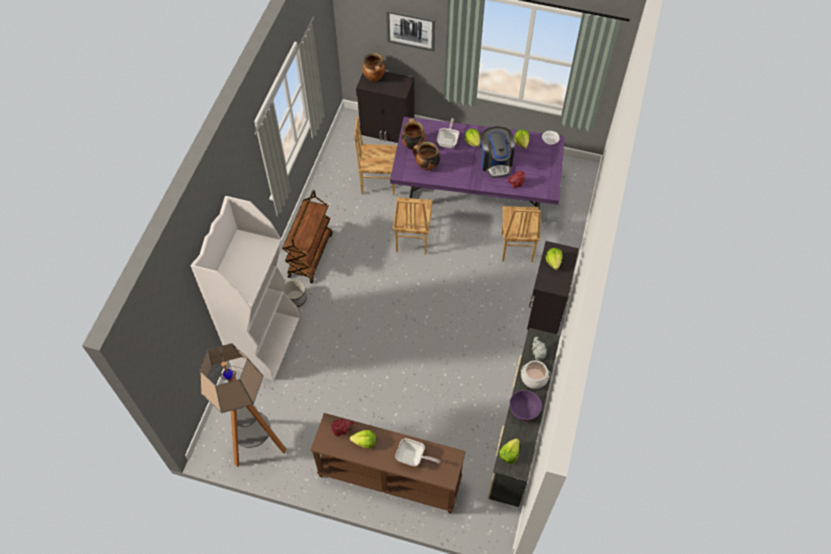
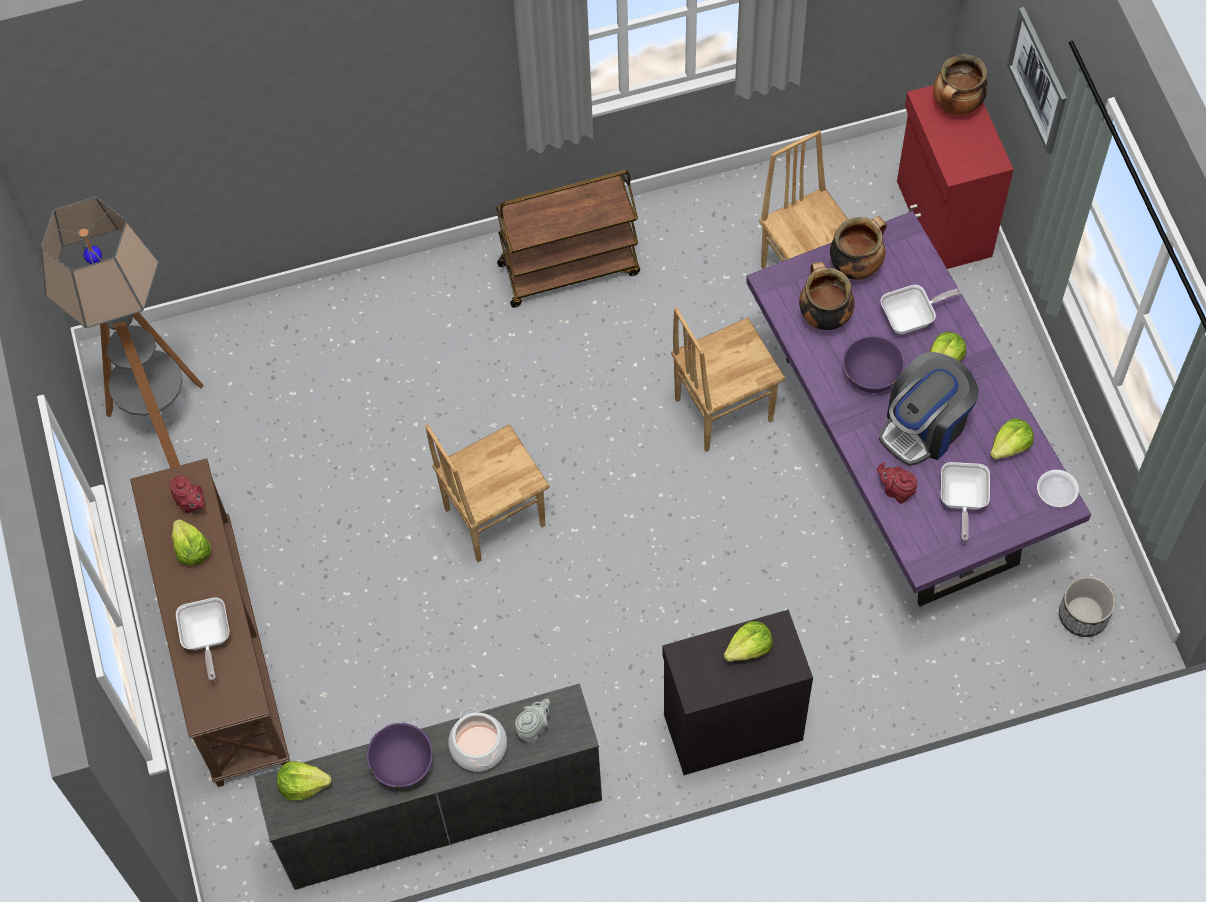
camera: 60 degrees right, 5 degrees up
(266, 343) = (350, 313): white bookcase -> none
(296, 298) = (465, 302): planter -> planter (1083, 615)
(387, 131) = (942, 220): black cabinet -> red cabinet
(462, 165) = (871, 375): none -> purple bowl
(516, 247) = (836, 597): brown chair -> brown chair (493, 516)
(533, 168) = (961, 501): none -> frying pan

